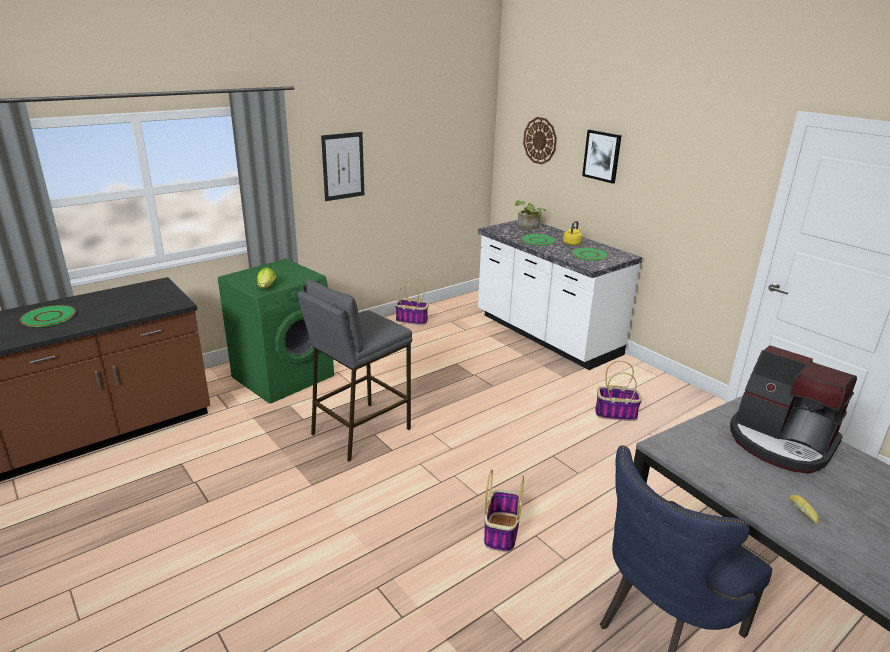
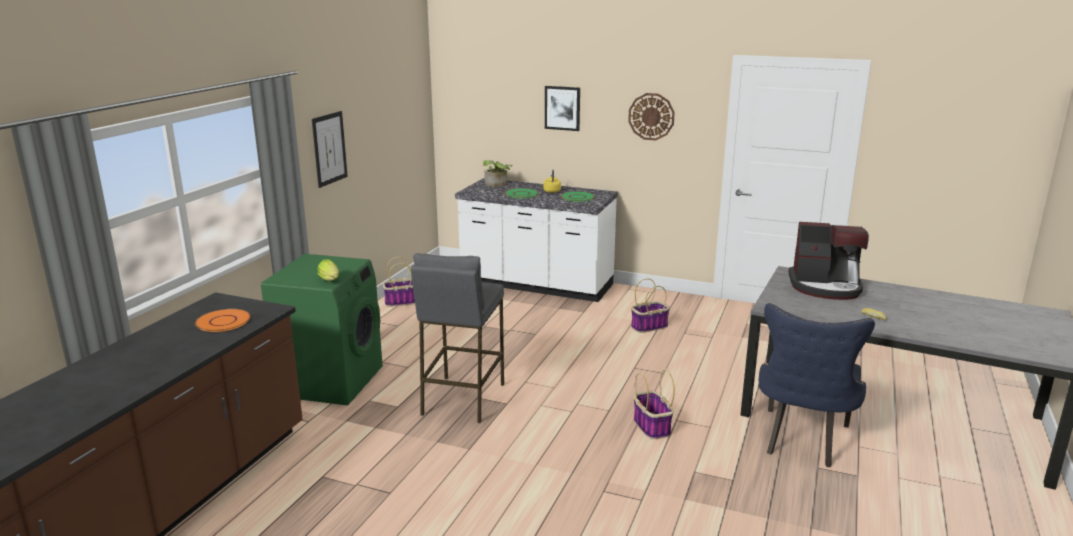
camera: 30 degrees left, 5 degrees down
(49, 317) = (150, 352): green plate -> none
(131, 304) = (223, 321): none -> orange plate
(540, 140) = (490, 101): wall clock -> wall clock (651, 116)

